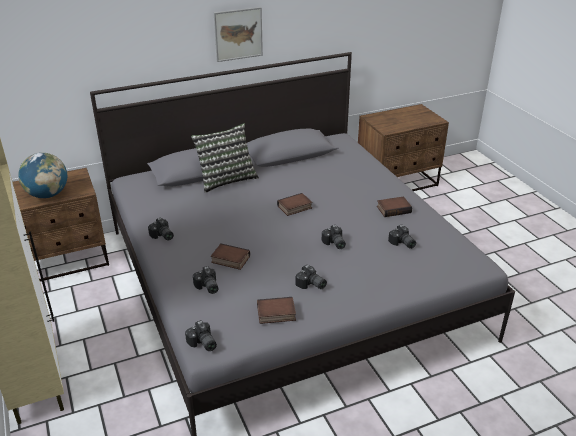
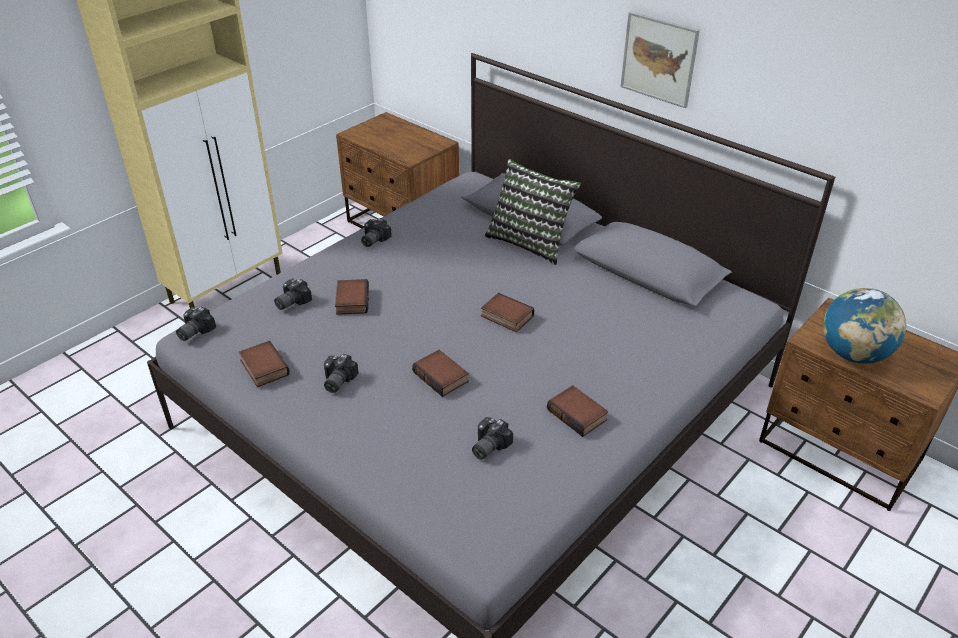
camera: 65 degrees right, 5 degrees up
(48, 195) = (387, 143): globe -> globe (853, 354)
(334, 244) = (442, 377): camera -> book

